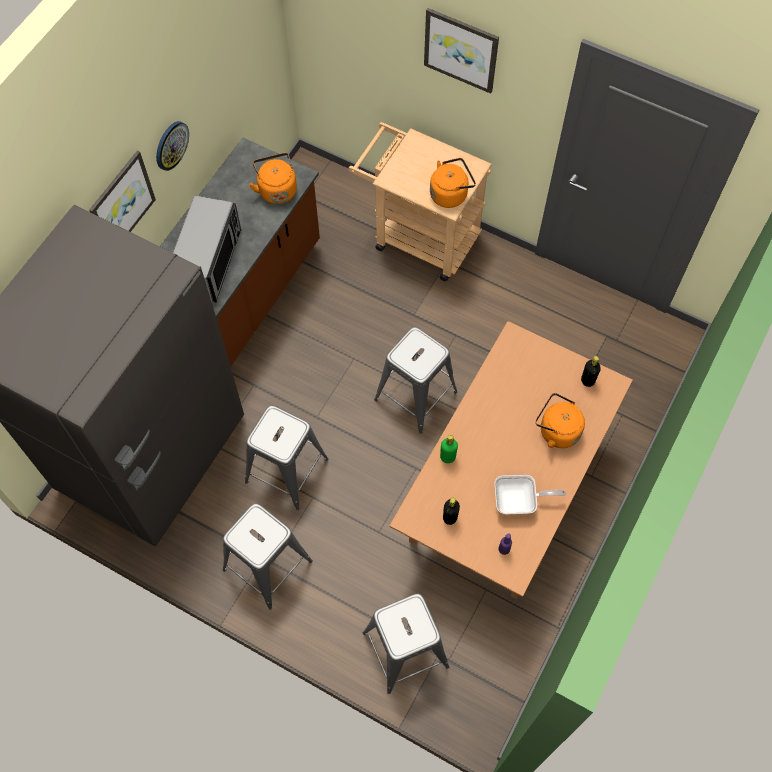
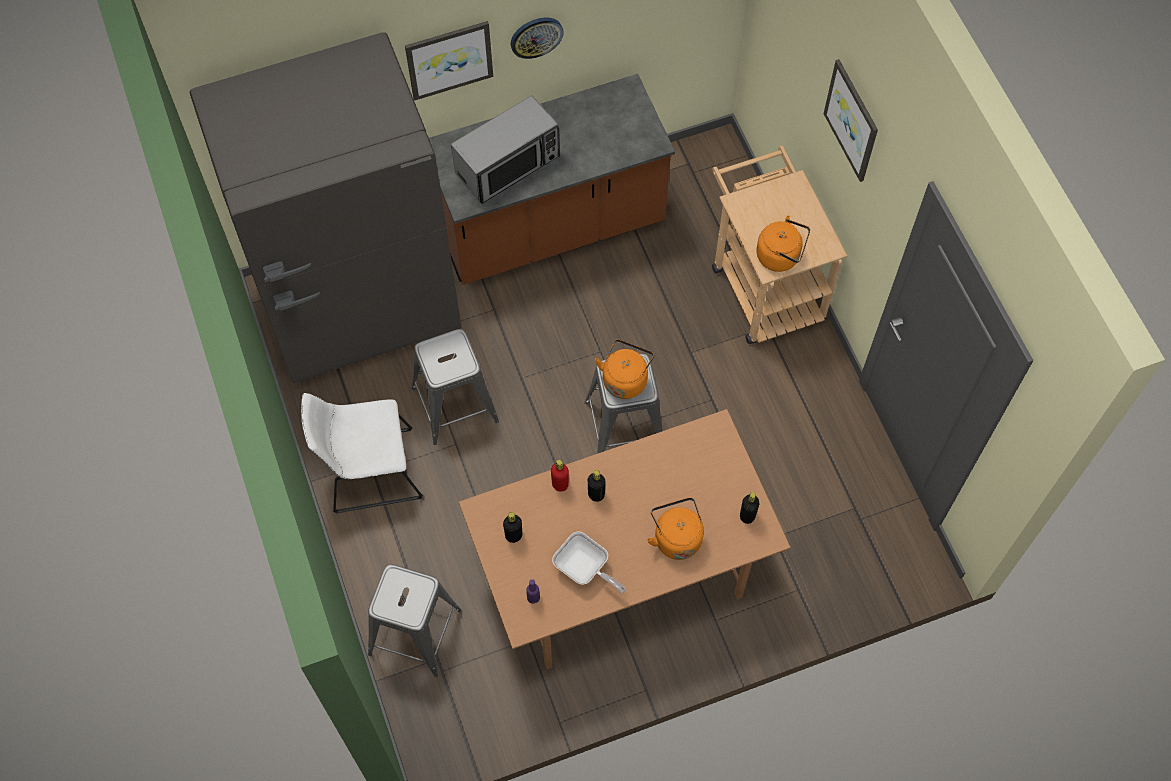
camera: 40 degrees right, 0 degrees up
(267, 565) = (368, 471): grey stool -> white chair
(276, 189) = (623, 141): orange kettle -> orange kettle (625, 379)
(447, 457) = (560, 484): green bottle -> red bottle
(478, 444) = (596, 494): none -> black bottle

